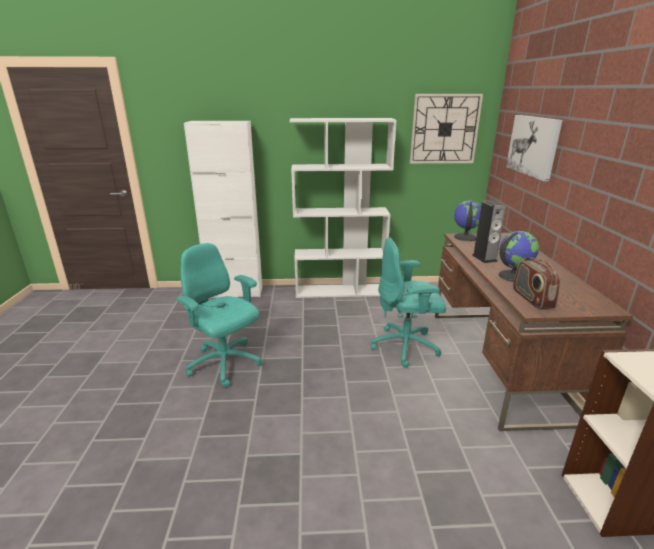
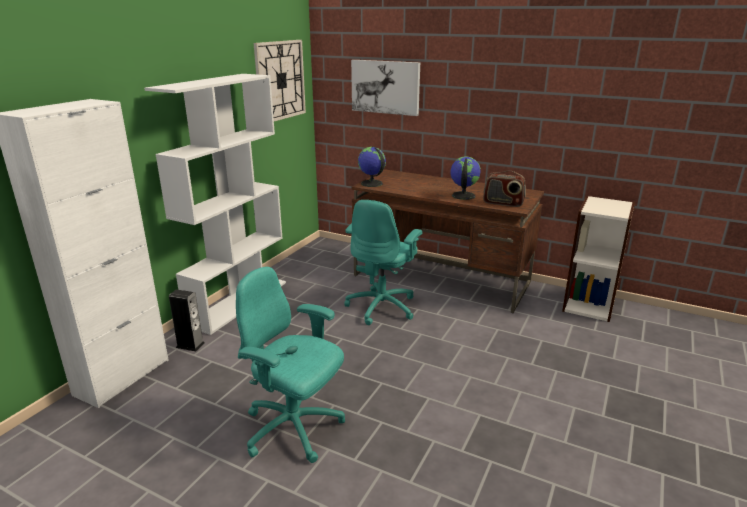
camera: 60 degrees left, 0 degrees up
(225, 364) = (294, 429): turquoise office chair -> turquoise office chair turned 45 degrees clockwise
(484, 258) = (422, 192): speaker -> speaker (190, 345)

